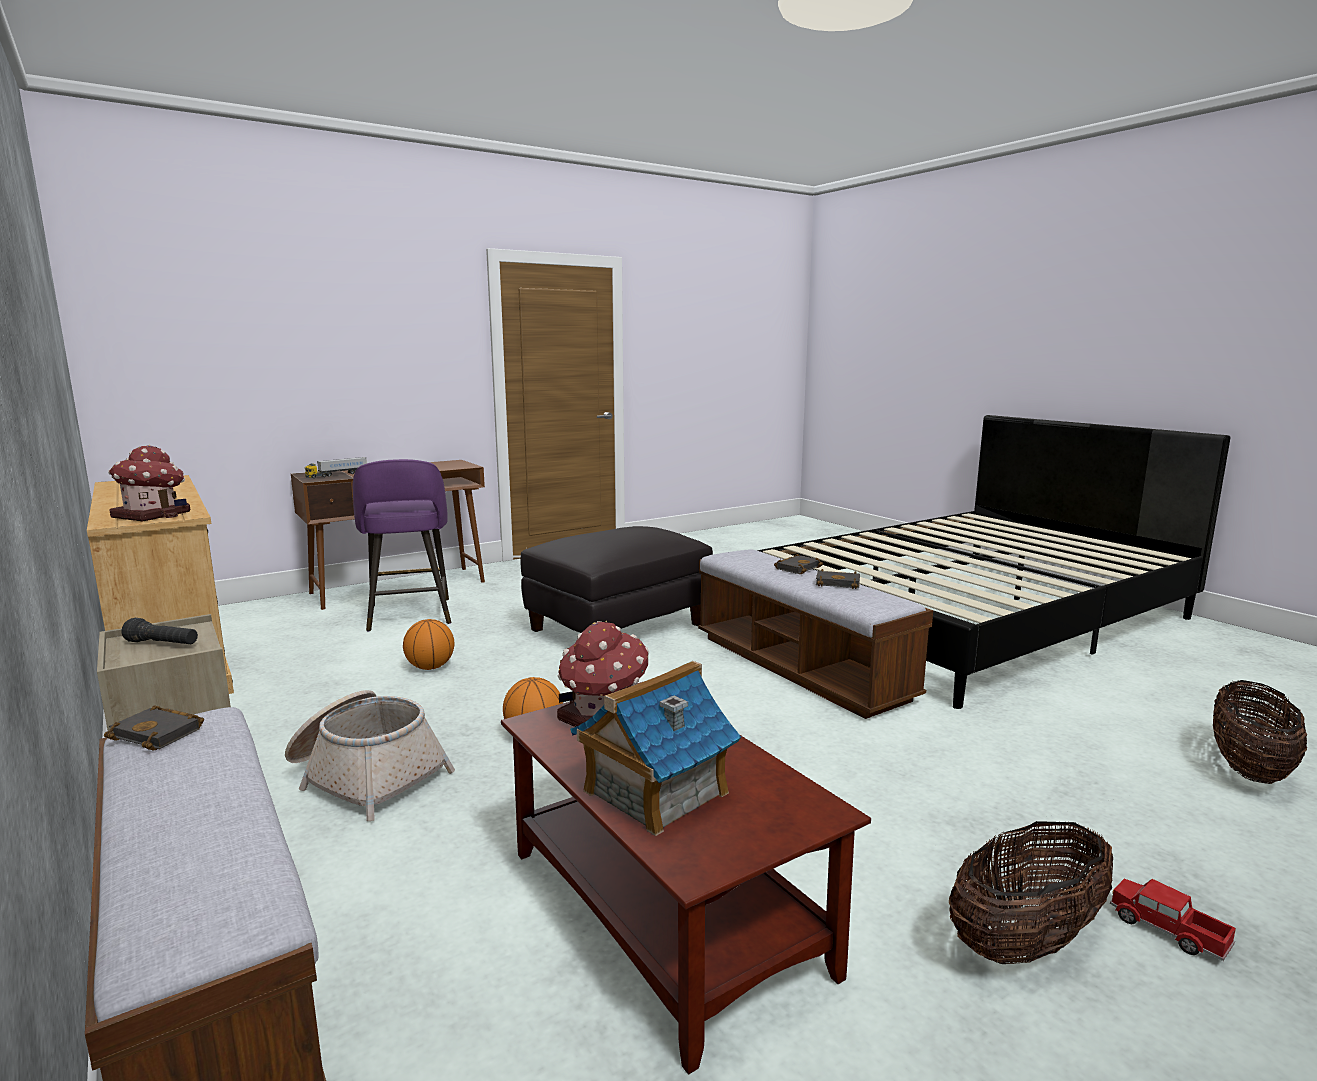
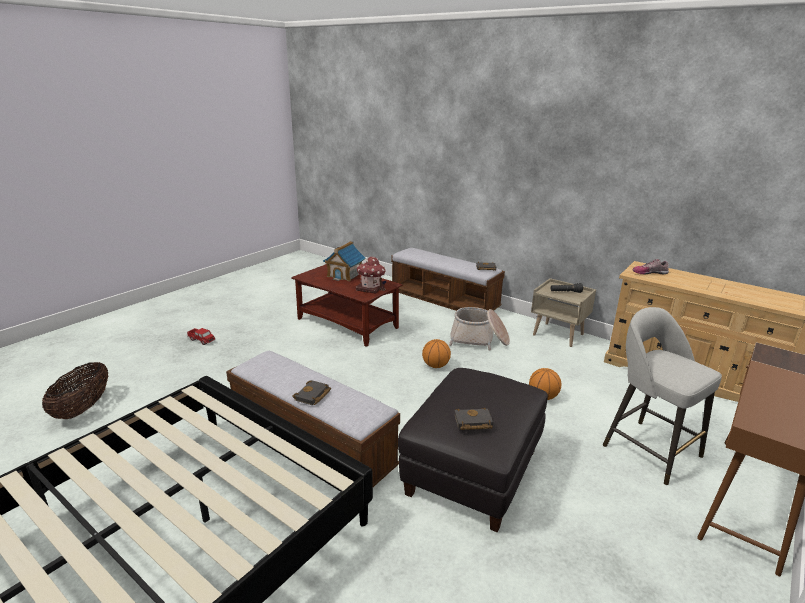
camera: 160 degrees right, 10 degrees up
(153, 515) = (649, 272): toy house -> shoe
(337, 475) = (786, 364): toy truck -> none
(409, 615) = (649, 449): purple stool -> grey stool
(839, 583) = (283, 378): black book -> black book (472, 422)
(1025, 941) = (246, 332): basket -> none

